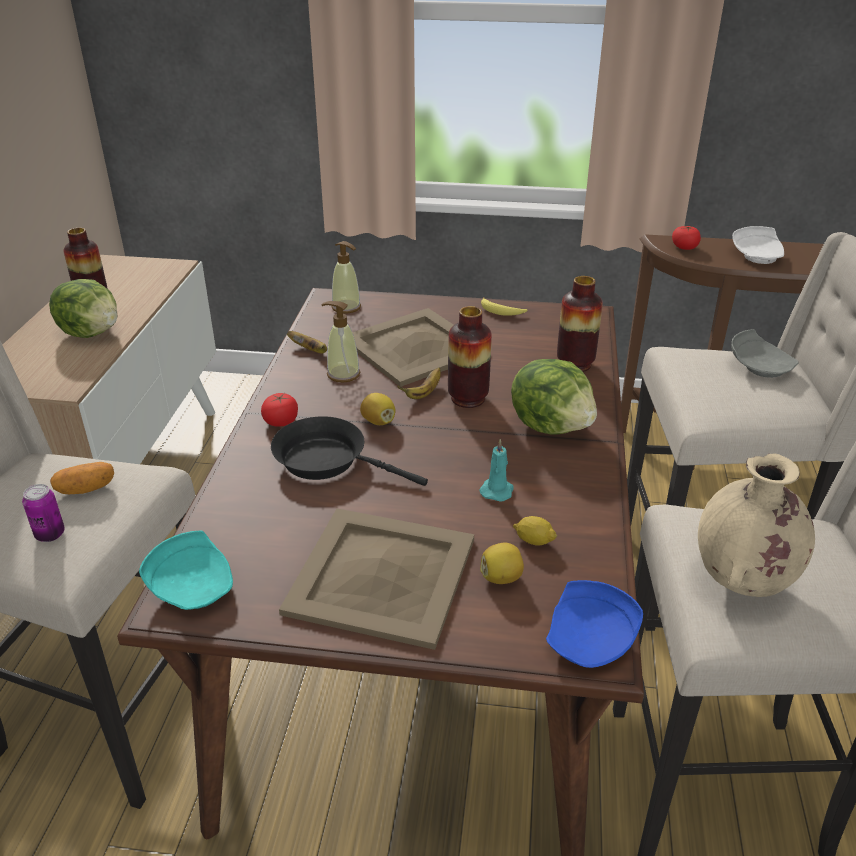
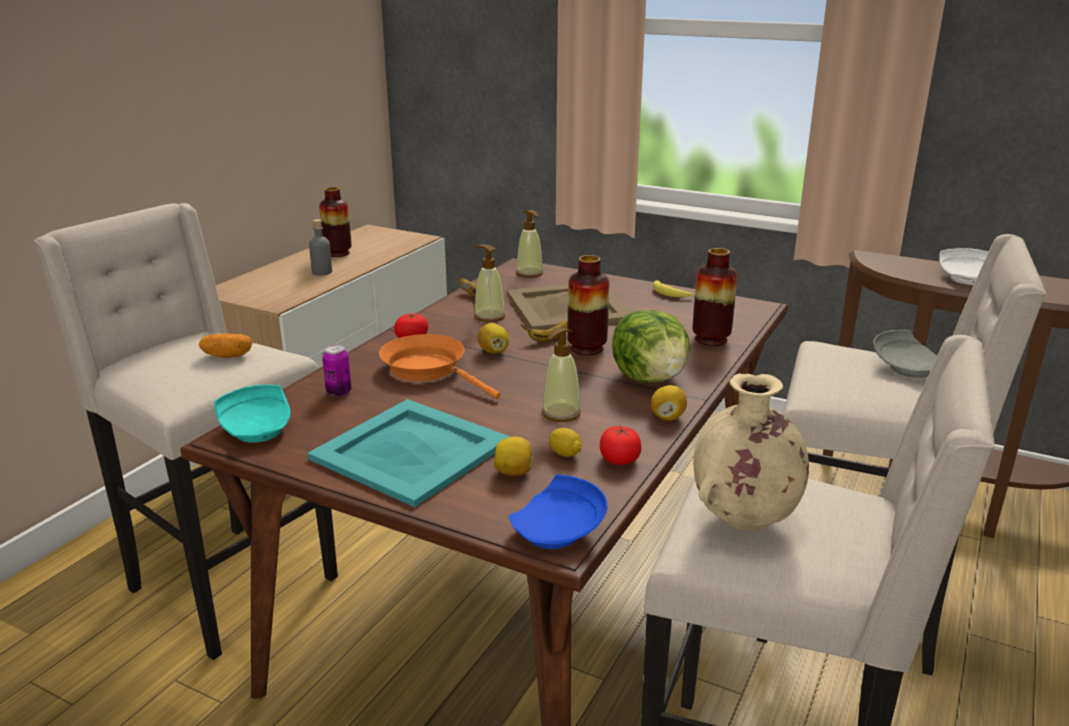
camera: 20 degrees right, 10 degrees down
(50, 534) = (180, 378): can -> can (339, 392)
(92, 332) = (322, 272): lettuce -> grey bottle
(328, 460) = (429, 370): black frying pan -> orange frying pan
(379, 576) = (409, 451): beige tray -> turquoise tray
(497, 490) = (560, 414): turquoise candle -> soap dispenser
(597, 471) = (667, 417): none -> lemon
(684, 247) = (889, 263): tomato -> tomato (619, 459)

